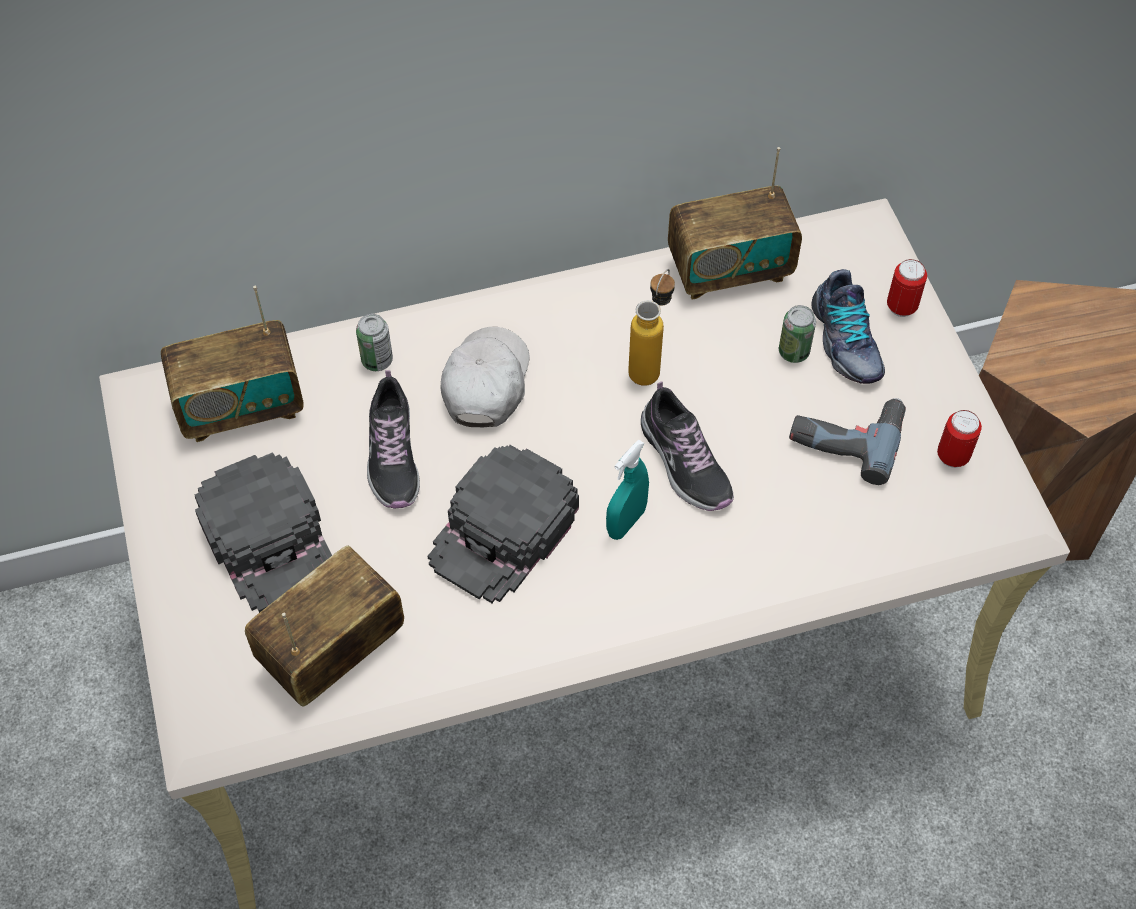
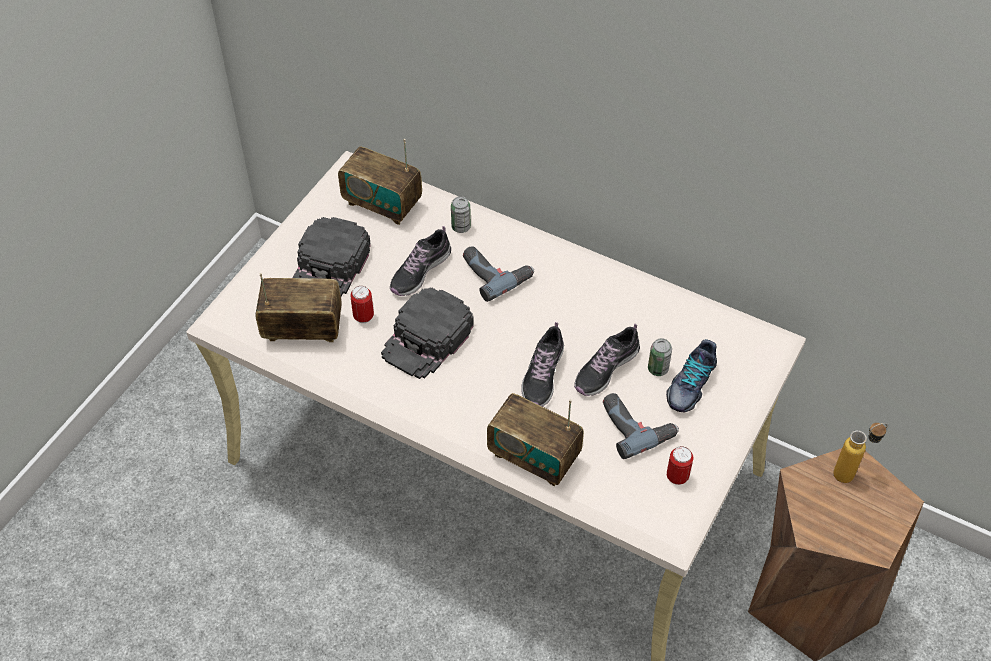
camera: 45 degrees right, 5 degrees down
(485, 383) = (495, 272): white cap -> power drill
(503, 531) = (427, 339): black cap -> black cap turned 45 degrees counterclockwise
(626, 522) = (484, 378): turquoise spray bottle -> none
(650, 364) = (580, 321): bottle -> bottle (851, 473)
(729, 270) = (673, 309): radio -> radio (534, 456)
(741, 397) = (606, 369): none -> shoe
(901, 307) = (741, 391): can -> can (363, 317)

